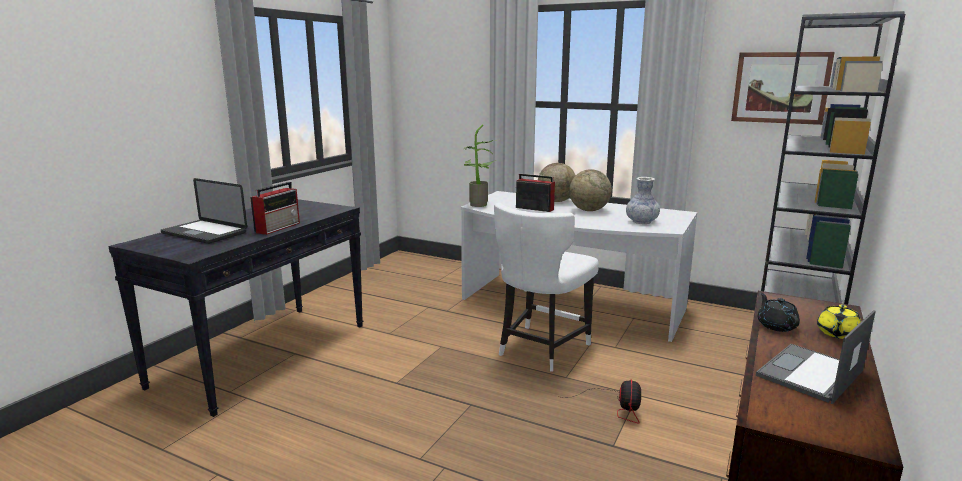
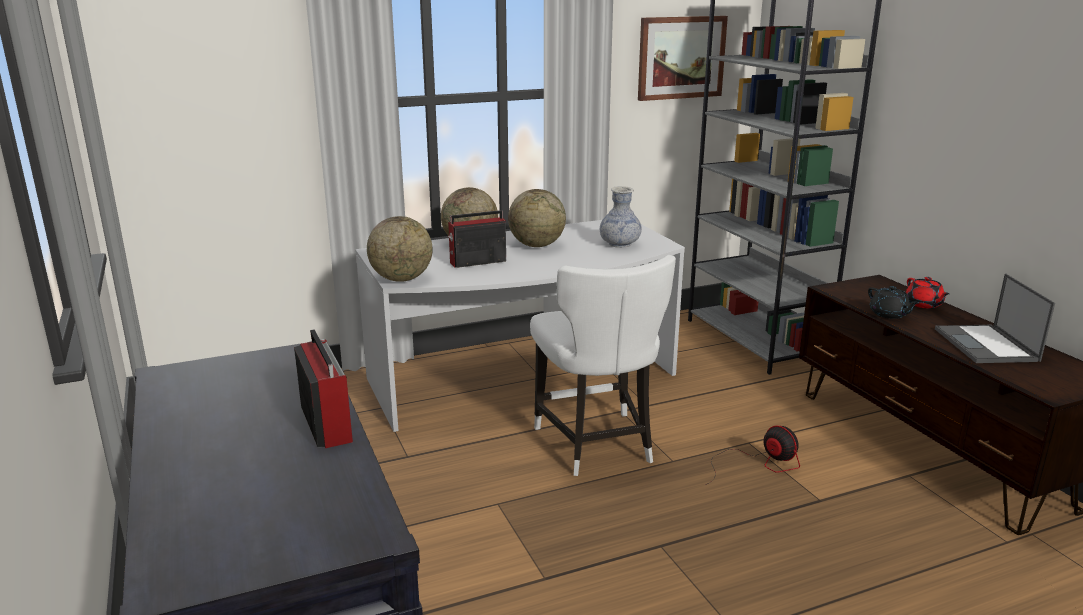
camera: 50 degrees left, 5 degrees up
(204, 233) = (232, 495): laptop -> none
(478, 205) = (401, 279): potted plant -> globe
(776, 325) = (889, 314): black teapot -> black teapot turned 150 degrees counterclockwise
(837, 333) = (923, 304): yellow teapot -> red teapot

